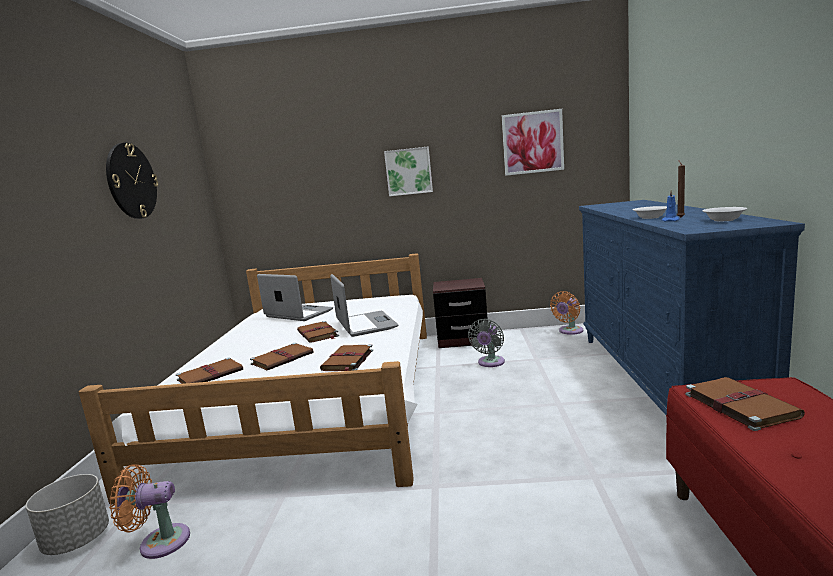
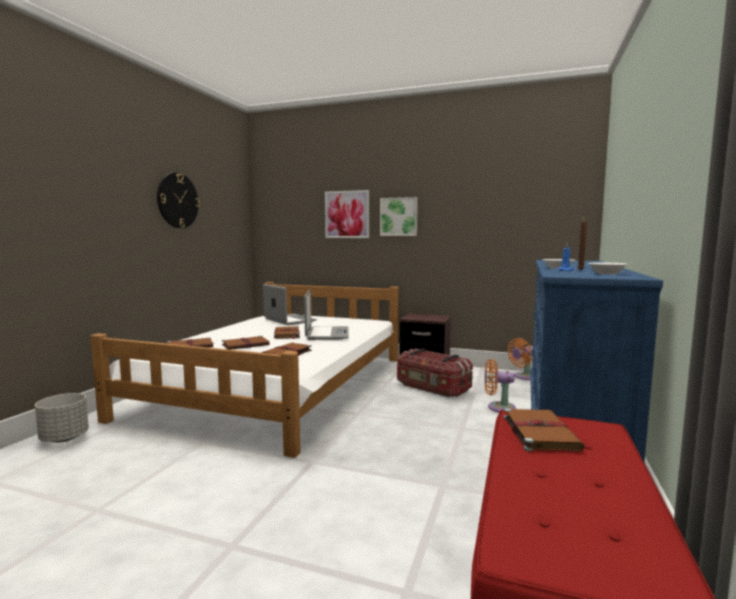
camera: 15 degrees right, 5 degrees down
(159, 542) = (108, 451): orange fan -> orange fan (498, 407)
(490, 363) = (432, 388): grey fan -> storage box
(532, 142) = (508, 201): picture -> picture (347, 214)

